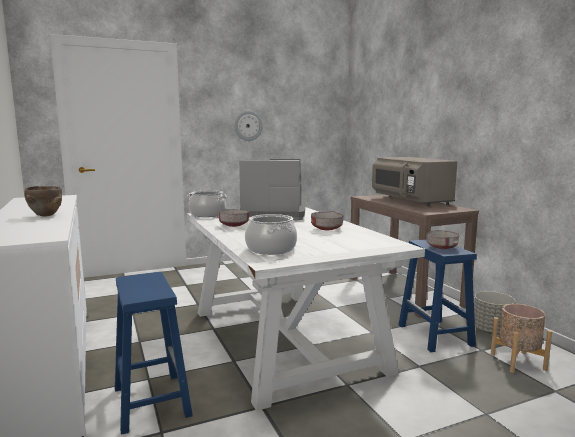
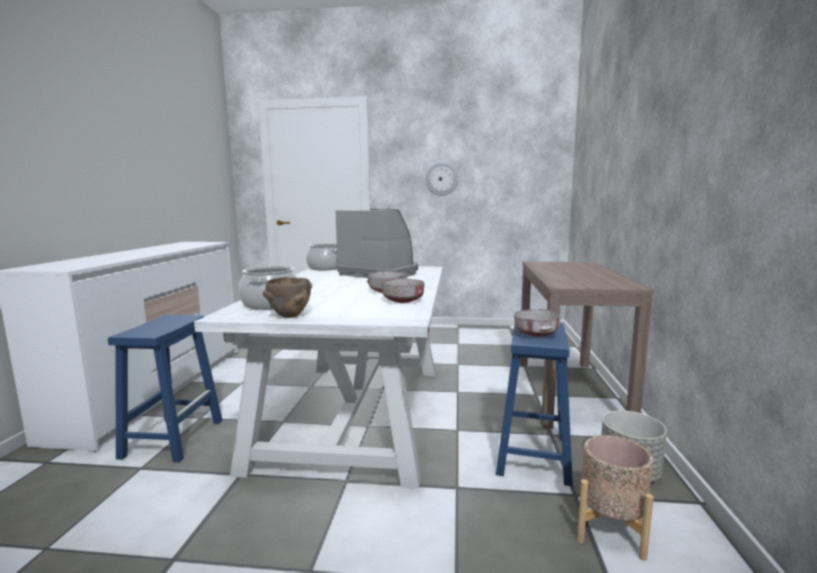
camera: 30 degrees right, 0 degrees up
(46, 215) = (139, 254): brown bowl -> brown bowl (289, 316)
(234, 225) = (315, 279): grey bowl -> grey bowl (403, 301)
(410, 201) = (584, 271): grey microwave -> none

